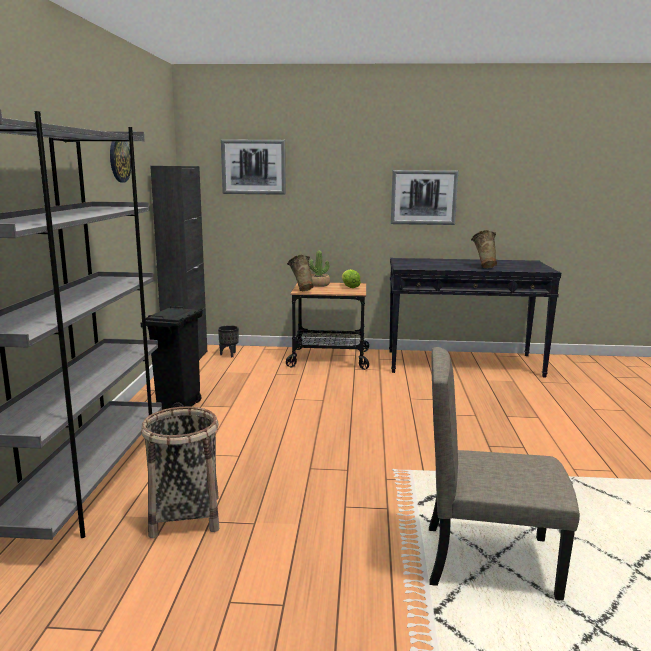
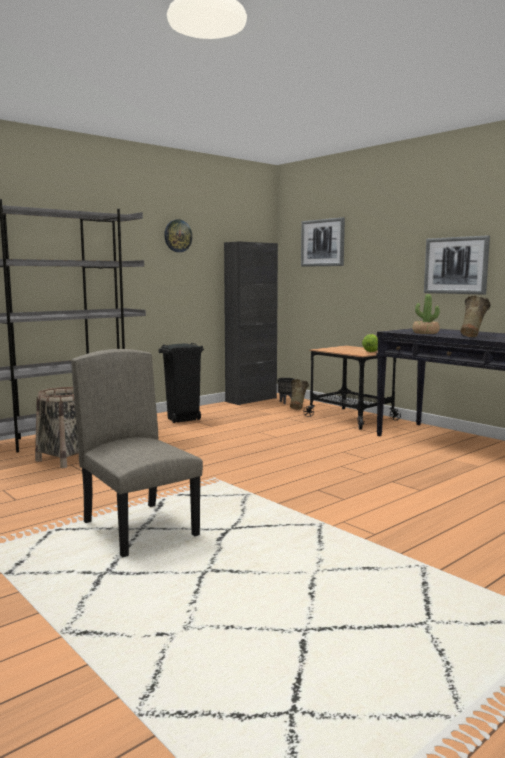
camera: 45 degrees right, 5 degrees down
(301, 290) = (324, 349): beige vase -> beige vase (298, 408)
(318, 285) = (352, 348): potted plant -> potted plant (425, 333)

